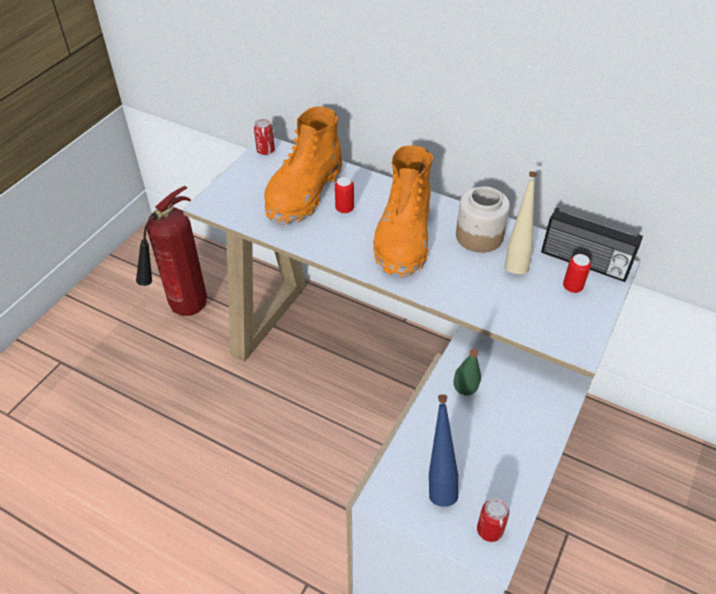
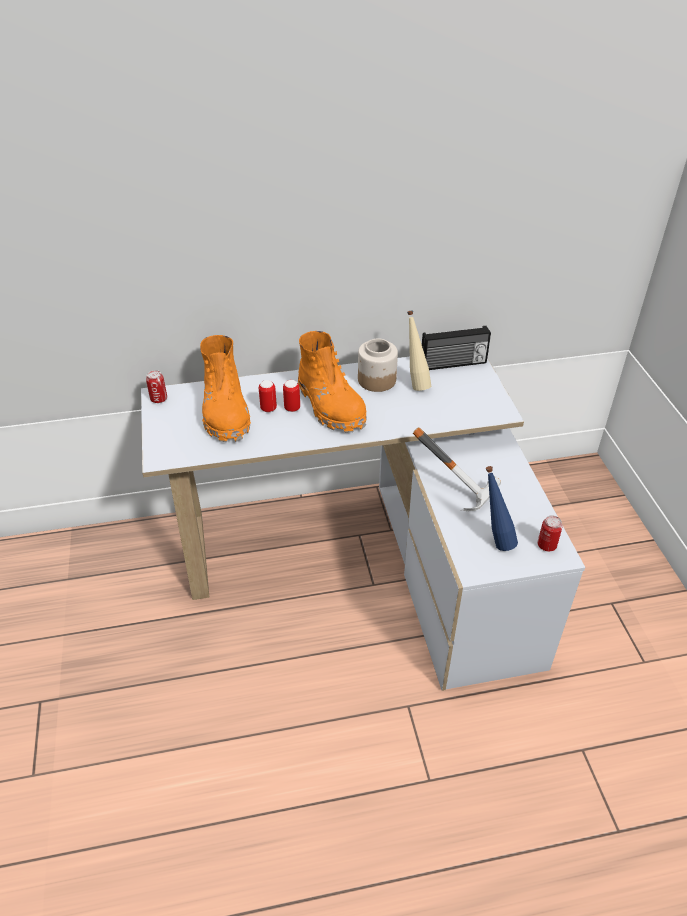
camera: 40 degrees left, 5 degrees down
(185, 309) = (116, 591): fire extinguisher -> none
(464, 398) = (457, 485): green bottle -> hammer
(572, 287) = (462, 381): can -> can (292, 408)

